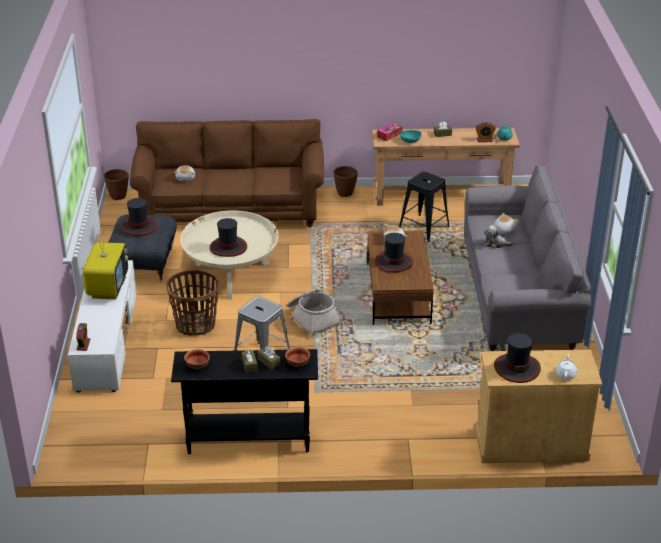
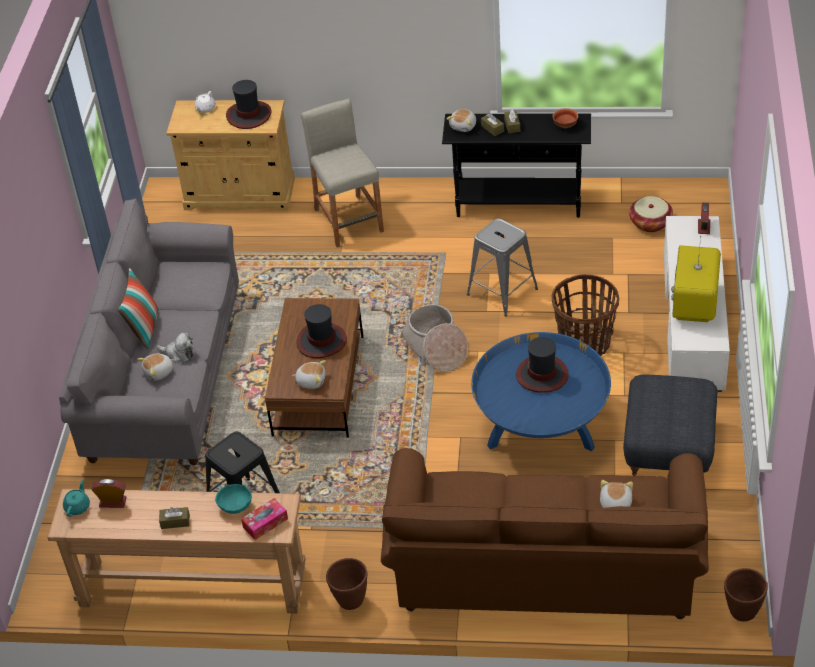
camera: 170 degrees left, 10 degrees up
(124, 424) = (650, 223): none -> basket
(139, 227) = (674, 409): hat -> none
(231, 275) = (541, 426): beige coffee table -> blue coffee table
(297, 364) = (464, 126): bowl -> plush toy
(412, 420) = (348, 220): none -> beige stool
(532, 257) = (143, 329): none -> pillow

